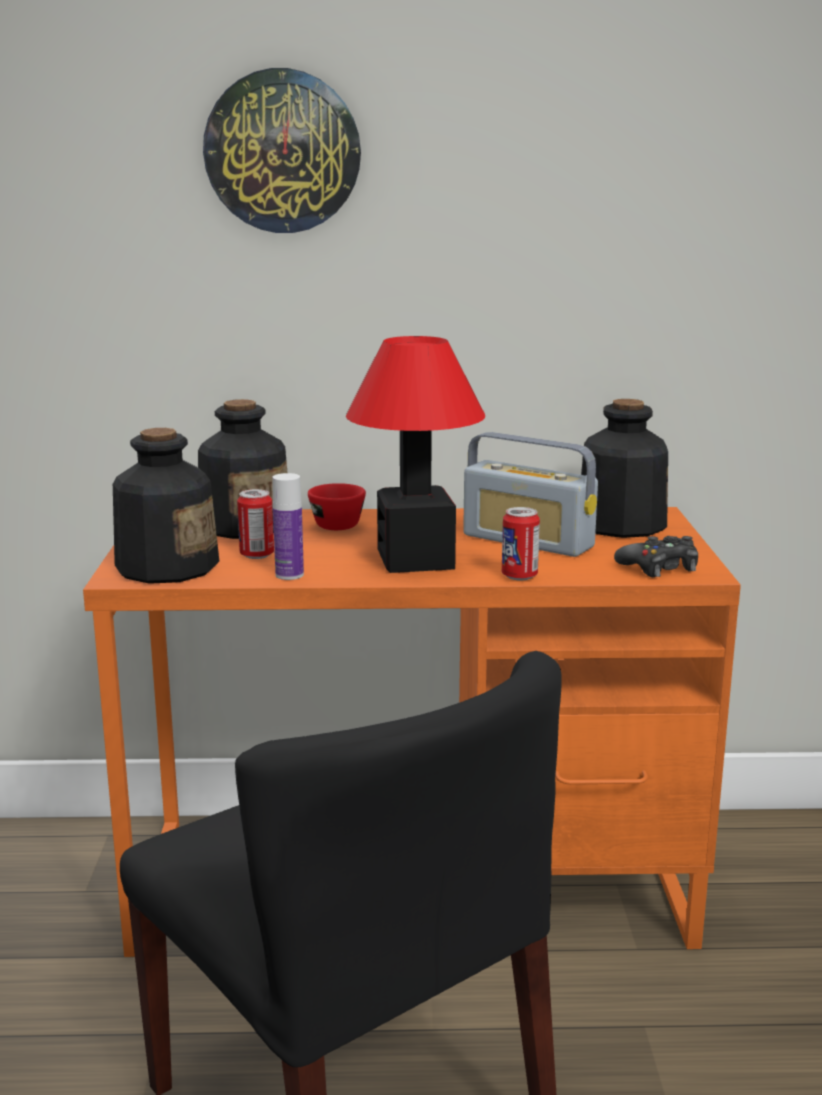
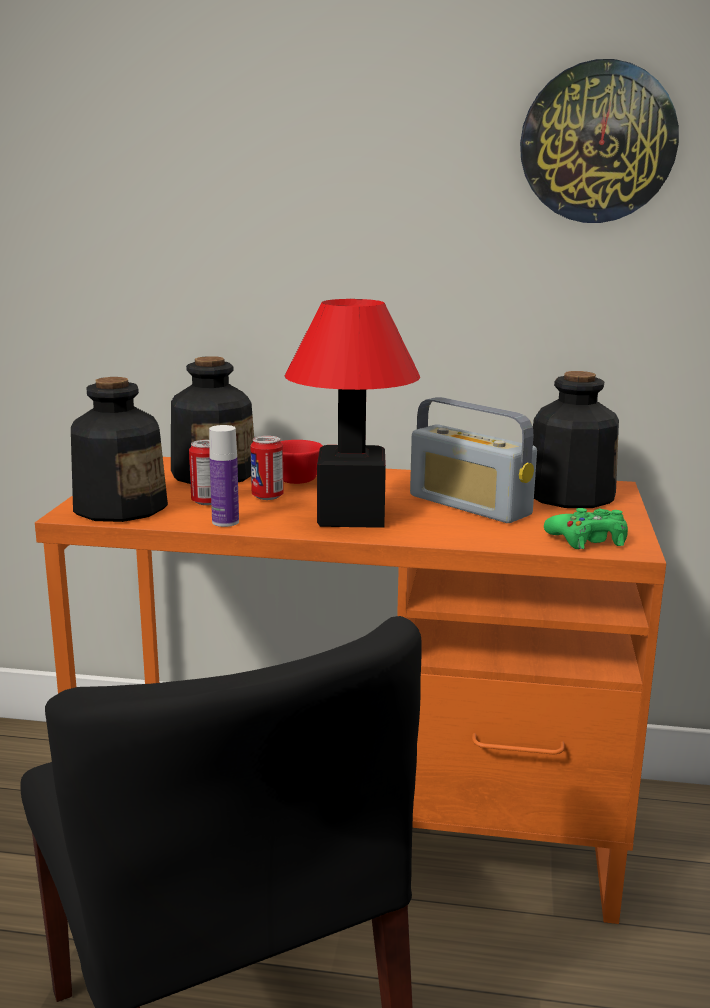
camera: 10 degrees right, 0 degrees up
(282, 152) = (264, 126): wall clock -> wall clock (597, 143)
(519, 576) = (443, 538): can -> can (267, 496)
(659, 567) = (588, 540): black game controller -> green game controller

